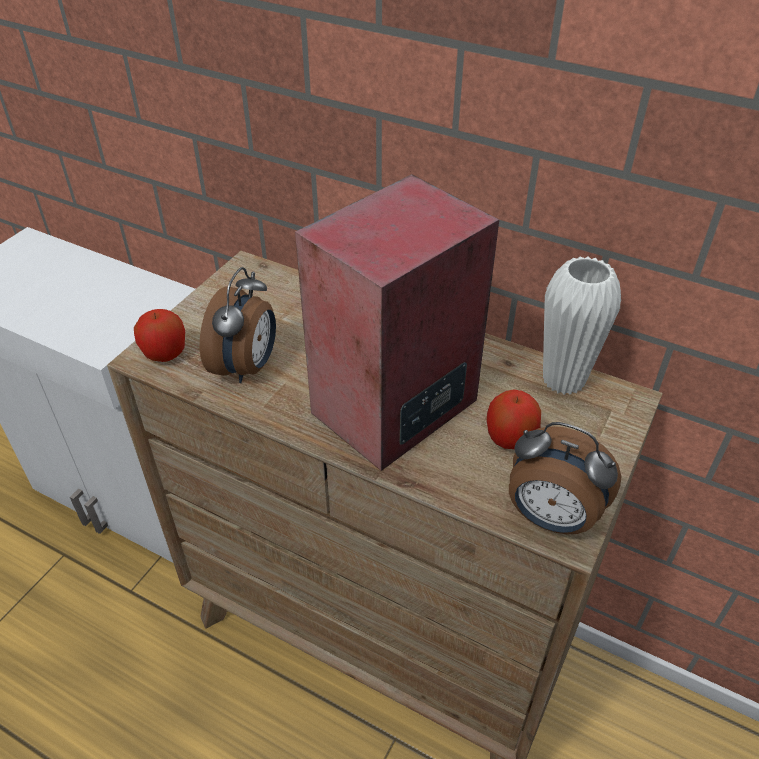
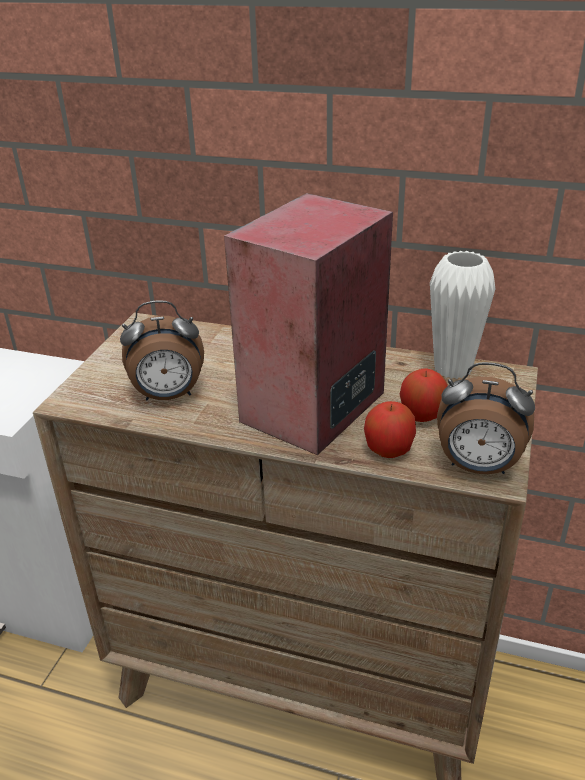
camera: 10 degrees left, 10 degrees down
(165, 354) = (87, 396): apple -> apple (389, 450)
(247, 367) = (168, 396): alarm clock -> alarm clock turned 75 degrees clockwise

